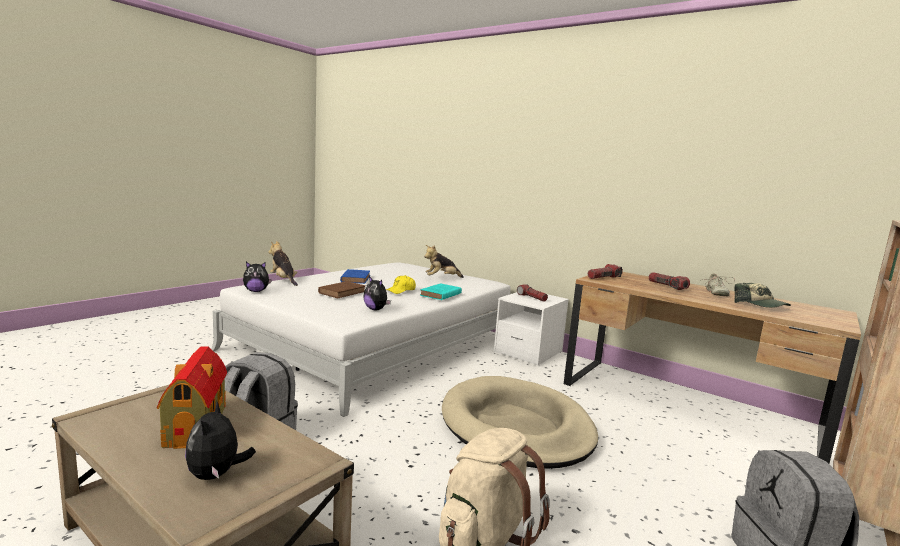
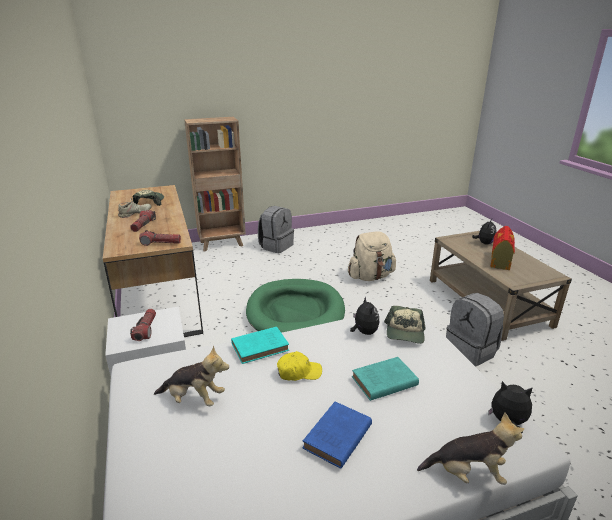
camera: 145 degrees left, 15 degrees up
(283, 280) = (468, 473): plush toy -> plush toy turned 75 degrees counterclockwise
(340, 313) = (405, 333): none -> cap
(343, 292) = (383, 382): brown book -> turquoise book
(516, 427) = (295, 312): beige dog bed -> green dog bed

